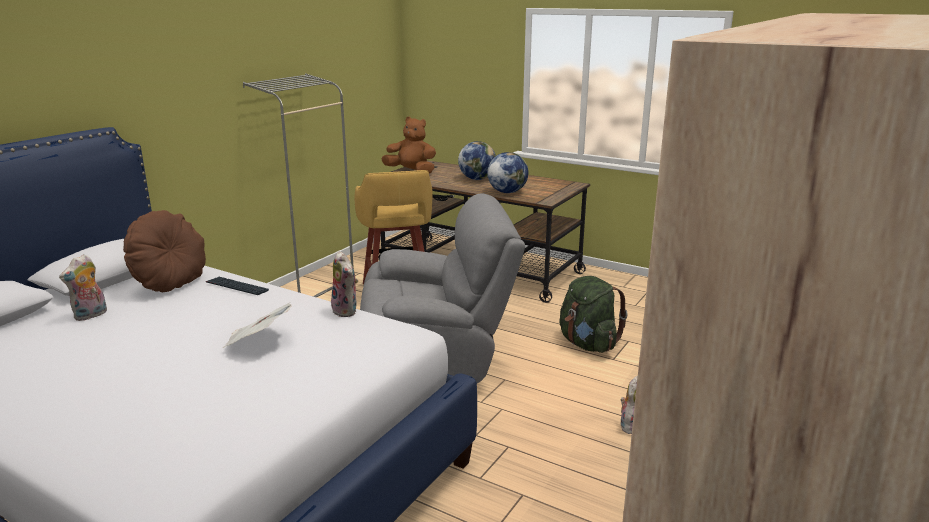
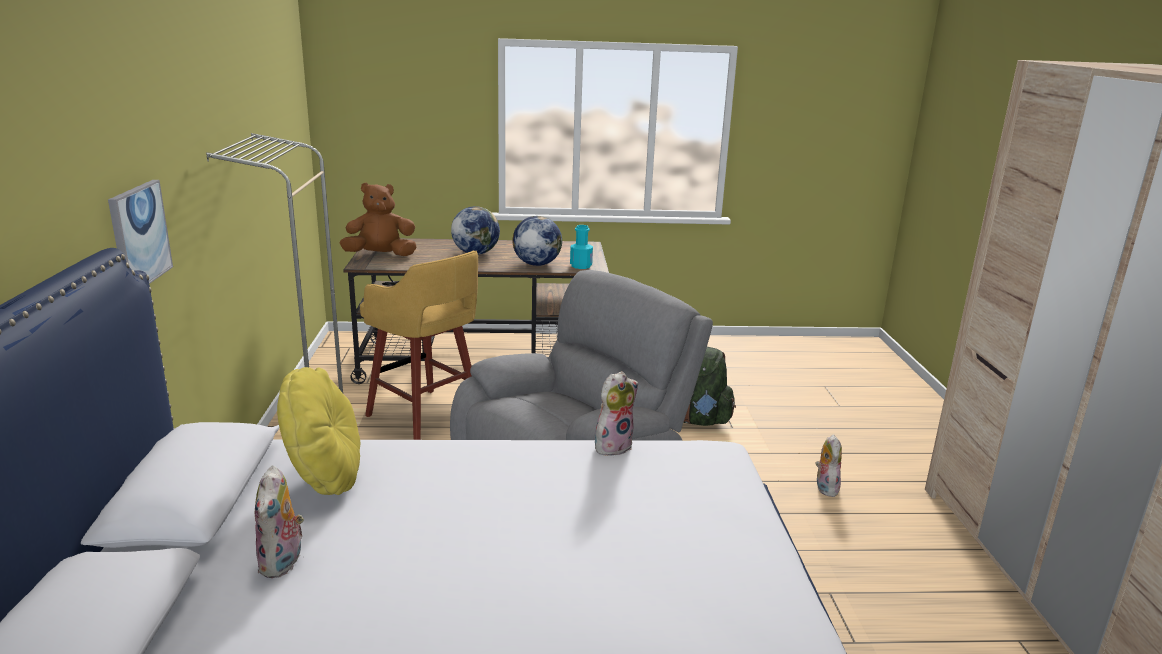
camera: 35 degrees left, 0 degrees up
(162, 126) = (139, 235): none -> picture
(171, 285) = (326, 481): brown pillow -> yellow pillow
(237, 287) = (426, 455): keyboard -> none
(259, 342) = (587, 516): newspaper -> none
(347, 311) = (613, 445): plush toy -> plush toy turned 60 degrees counterclockwise
(539, 198) = (581, 266): none -> turquoise bottle

